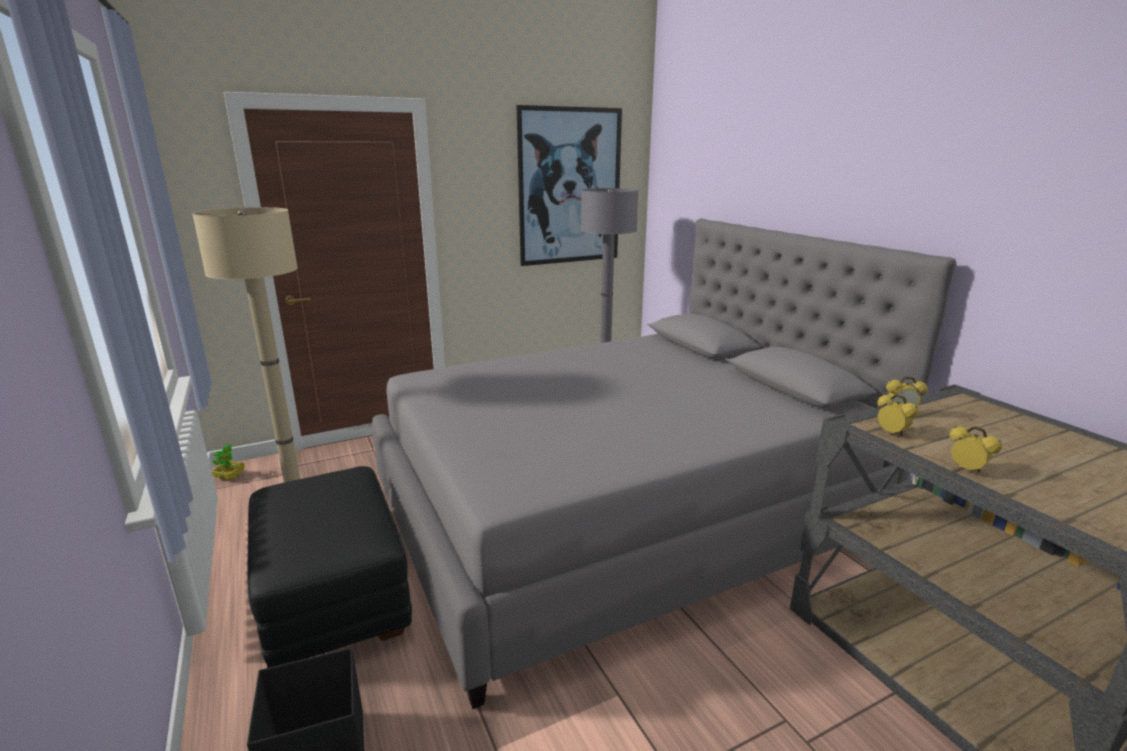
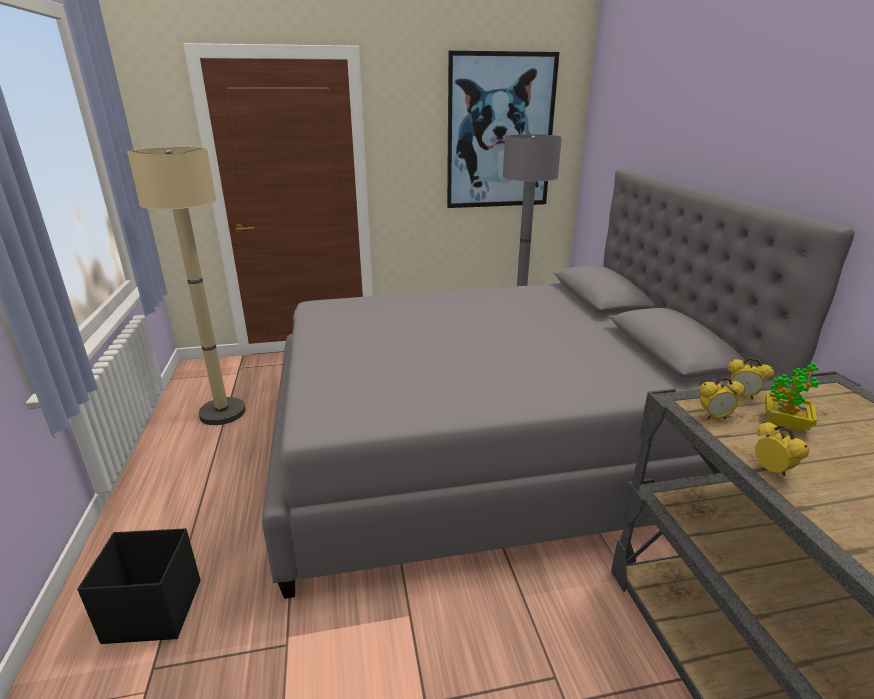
camera: 15 degrees right, 5 degrees up
(230, 477) = (188, 370): potted plant -> potted plant (784, 423)
(334, 597) = (220, 482): black ottoman -> none
(891, 433) = (714, 417): alarm clock -> alarm clock turned 105 degrees clockwise

